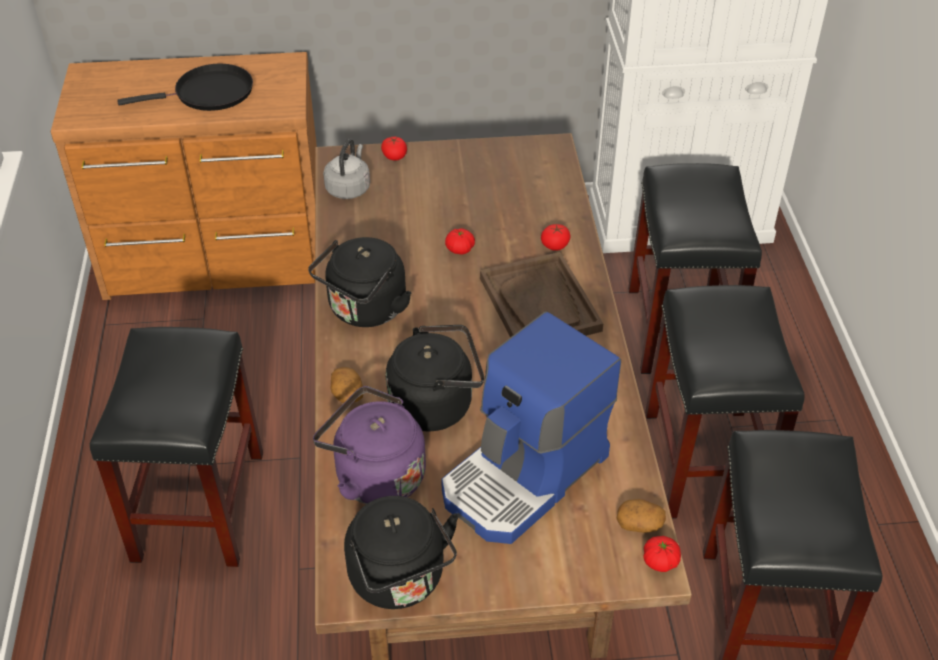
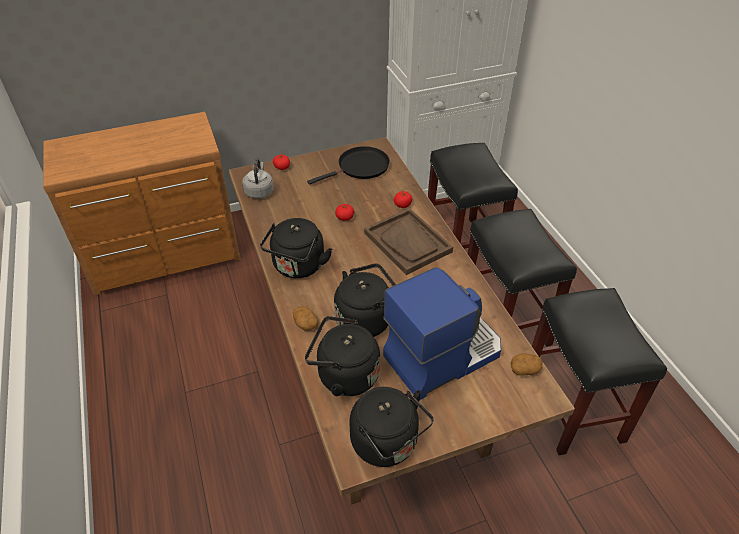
camera: 15 degrees left, 0 degrees up
(198, 504) = (199, 417): black stool -> none
(209, 94) = (148, 146): black frying pan -> black frying pan (360, 167)
(375, 476) = (344, 375): purple kettle -> black kettle
(525, 476) = (442, 354): coffee machine -> coffee machine turned 150 degrees counterclockwise
(660, 561) = (547, 391): tomato -> none

